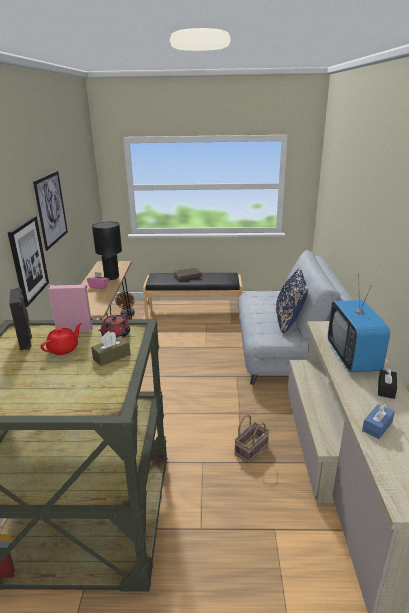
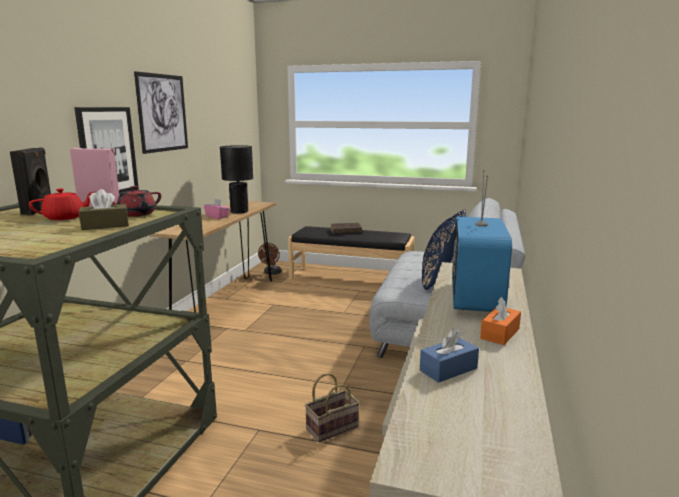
camera: 15 degrees right, 10 degrees down
(386, 389) = (500, 334): black tissue box -> orange tissue box

